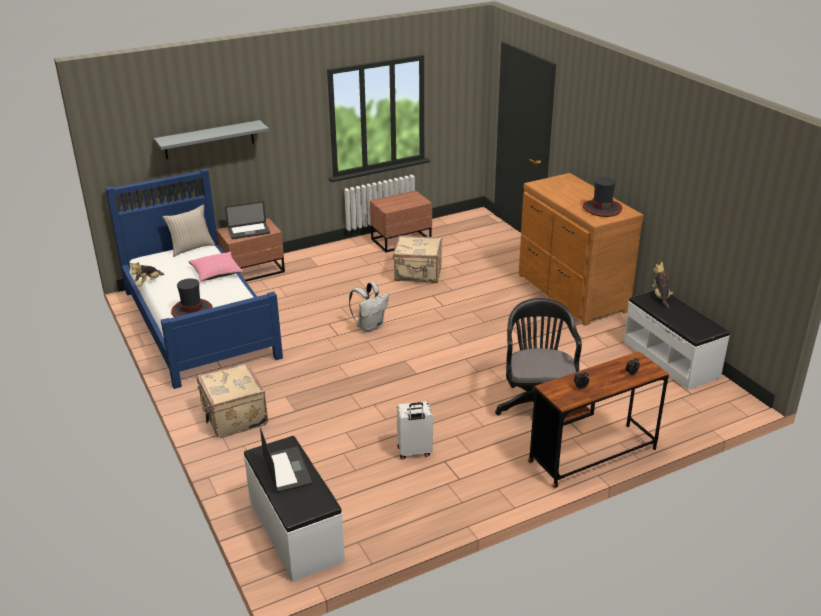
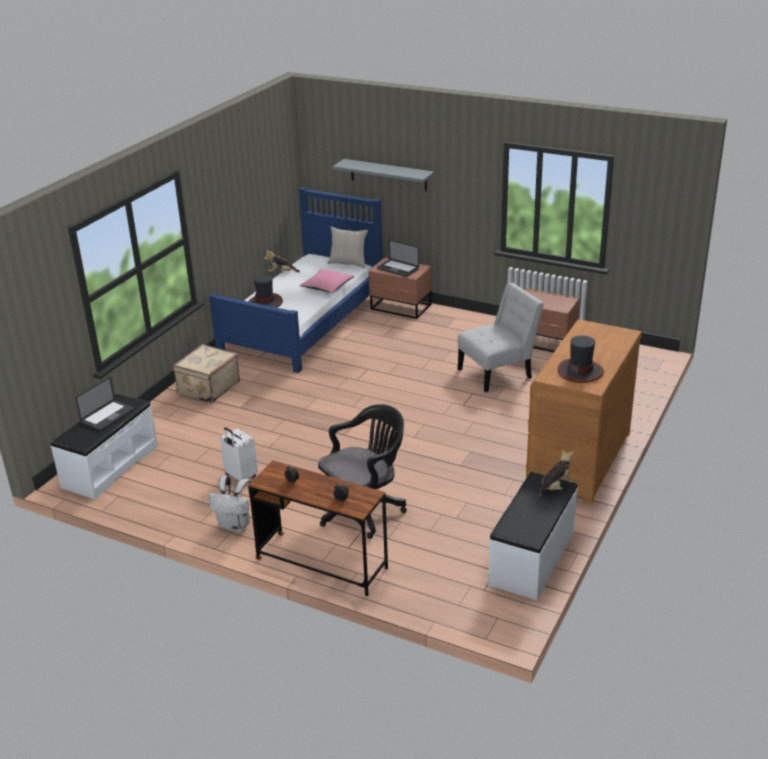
camera: 55 degrees right, 0 degrees up
(370, 326) = (386, 387): white backpack -> white backpack (236, 525)
(418, 274) = (498, 372): beige suitcase -> white chair

